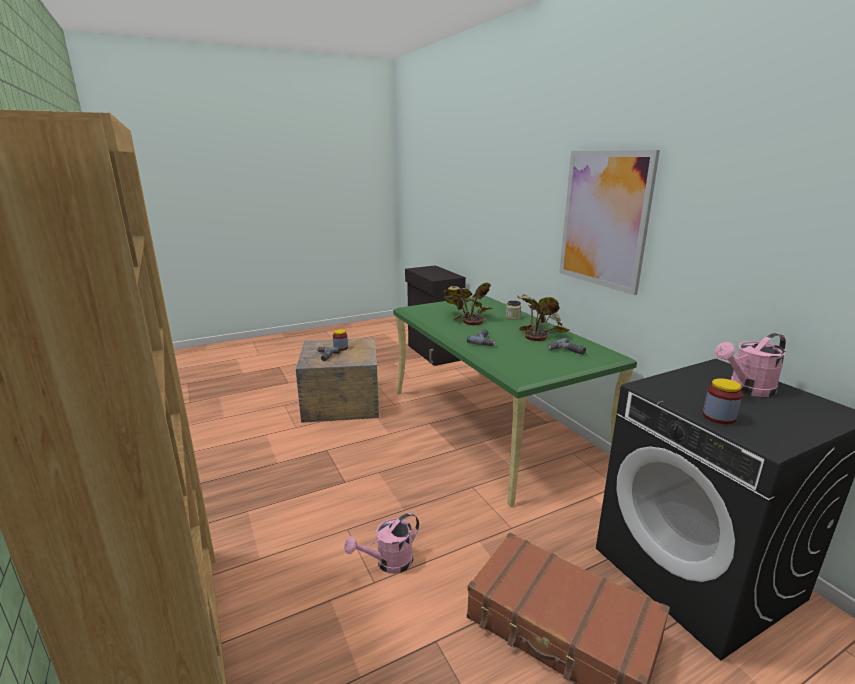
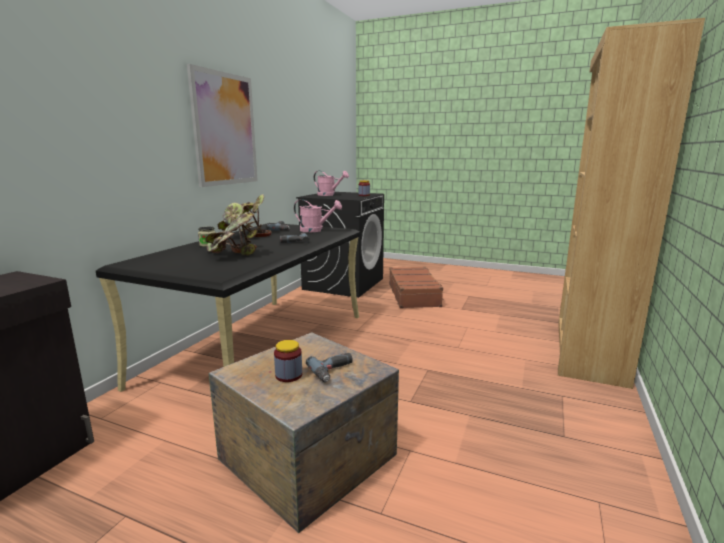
camera: 130 degrees left, 5 degrees down
(388, 563) = (452, 328): pink watering can -> pink watering can (316, 230)
(493, 425) = (260, 347): green desk -> black desk

